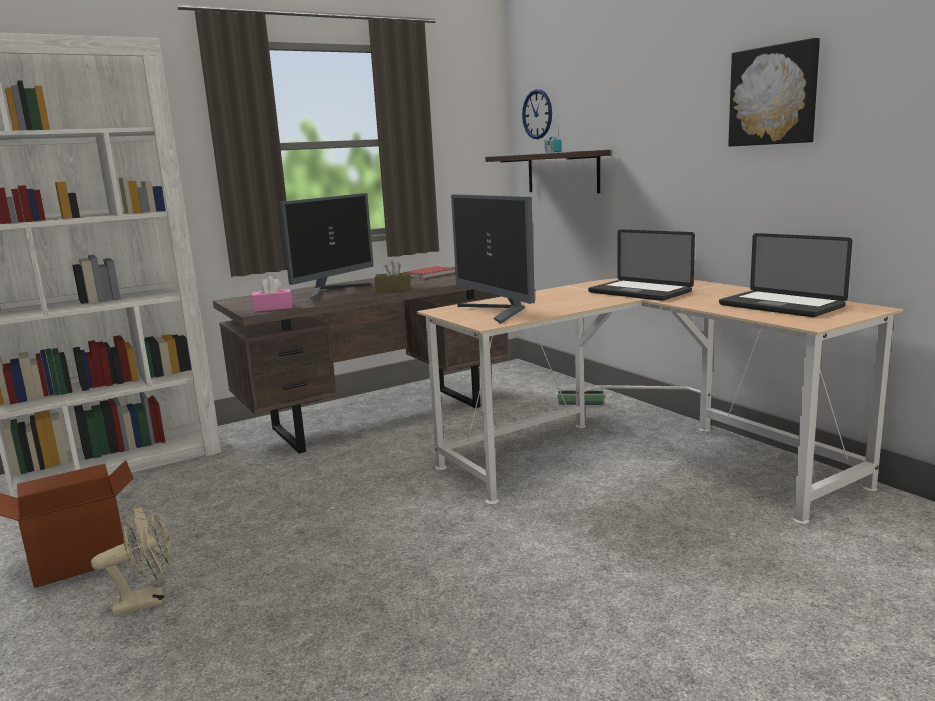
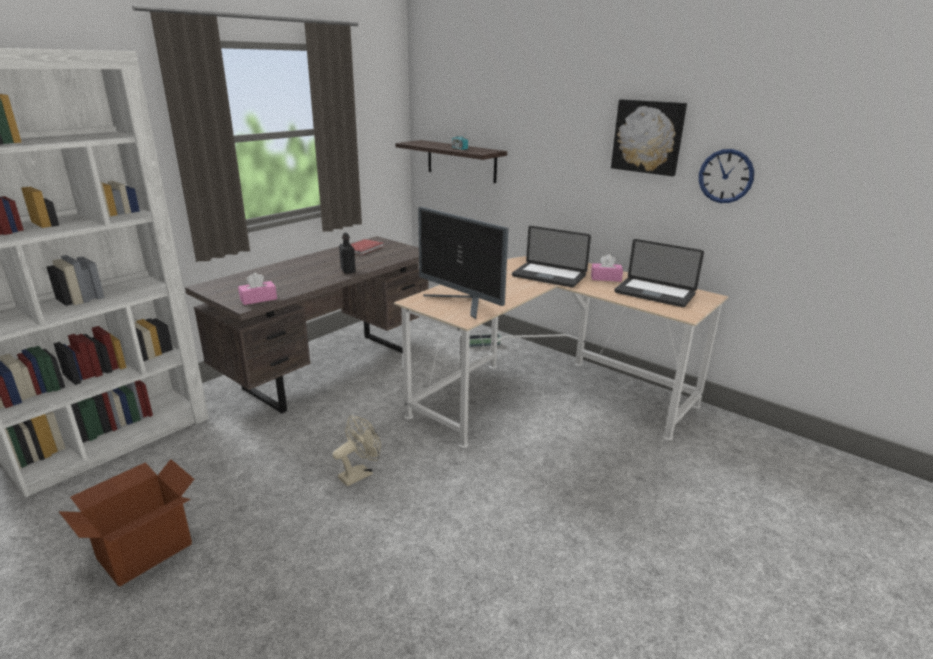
camera: 20 degrees left, 10 degrees up
(147, 601) = (238, 581): beige fan -> beige fan (359, 474)
(332, 291) = (293, 272): monitor -> none
(393, 289) = (348, 270): brown tissue box -> black bottle
(537, 114) = (438, 109): wall clock -> wall clock (726, 176)
(720, 293) = (606, 278): none -> pink tissue box

